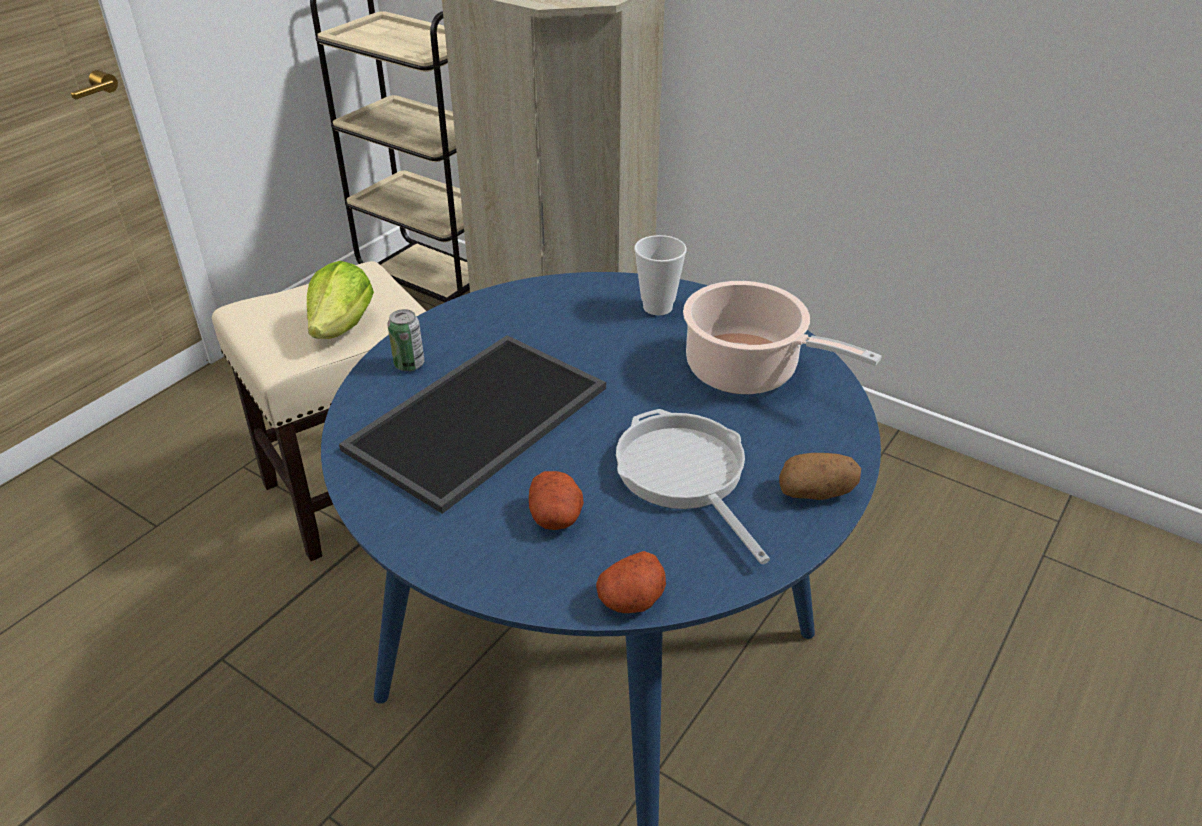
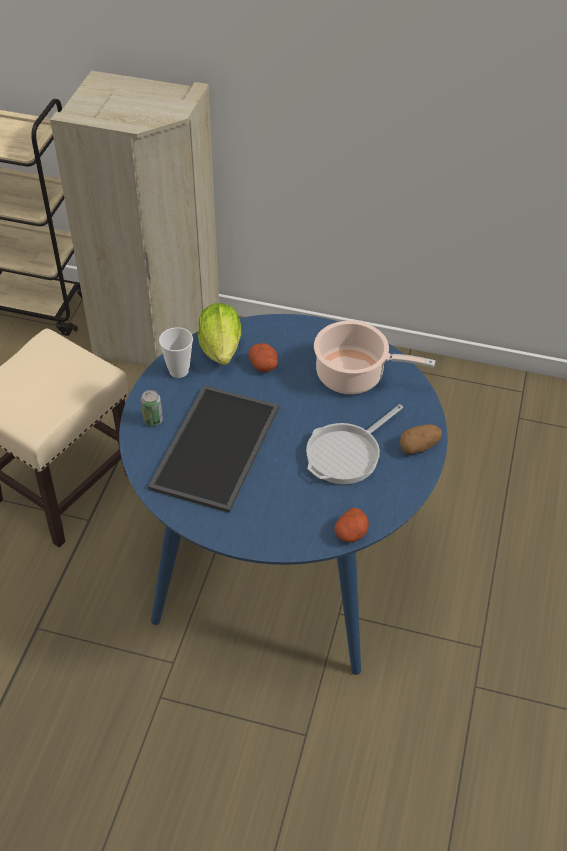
camera: 20 degrees left, 10 degrees up
(343, 327) = (59, 389): lettuce -> lettuce (221, 348)
(556, 517) = (291, 498): potato -> potato (264, 365)
(657, 307) = (282, 340): cup -> cup (179, 371)
(684, 475) = (347, 454): frying pan -> frying pan turned 90 degrees counterclockwise

